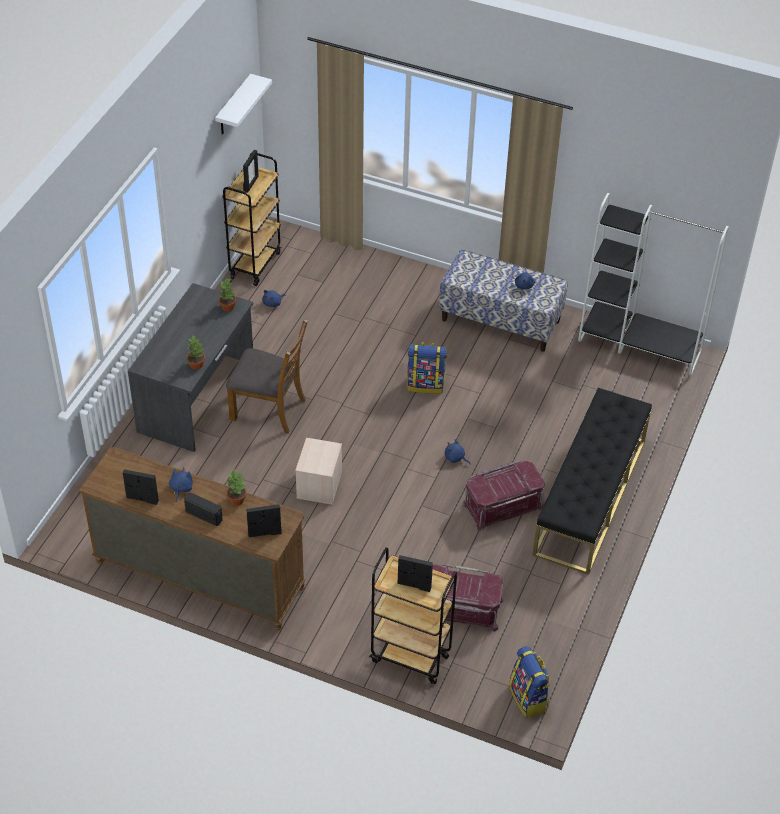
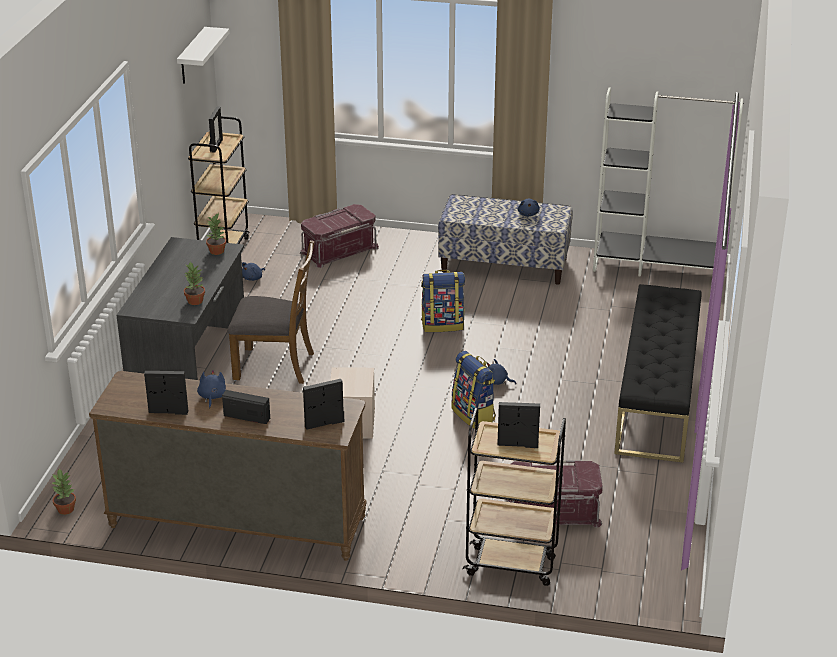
camera: 10 degrees left, 15 degrees down
(237, 499) = (282, 398): potted plant -> potted plant (66, 509)
(502, 505) = (564, 414): red storage box -> red storage box (338, 249)
(529, 698) = (662, 583): backpack -> backpack (474, 415)

